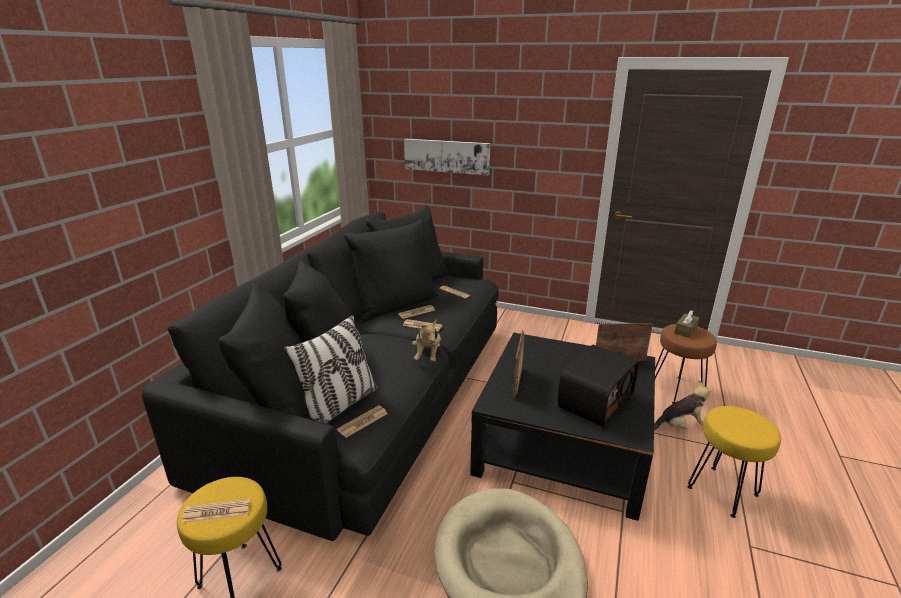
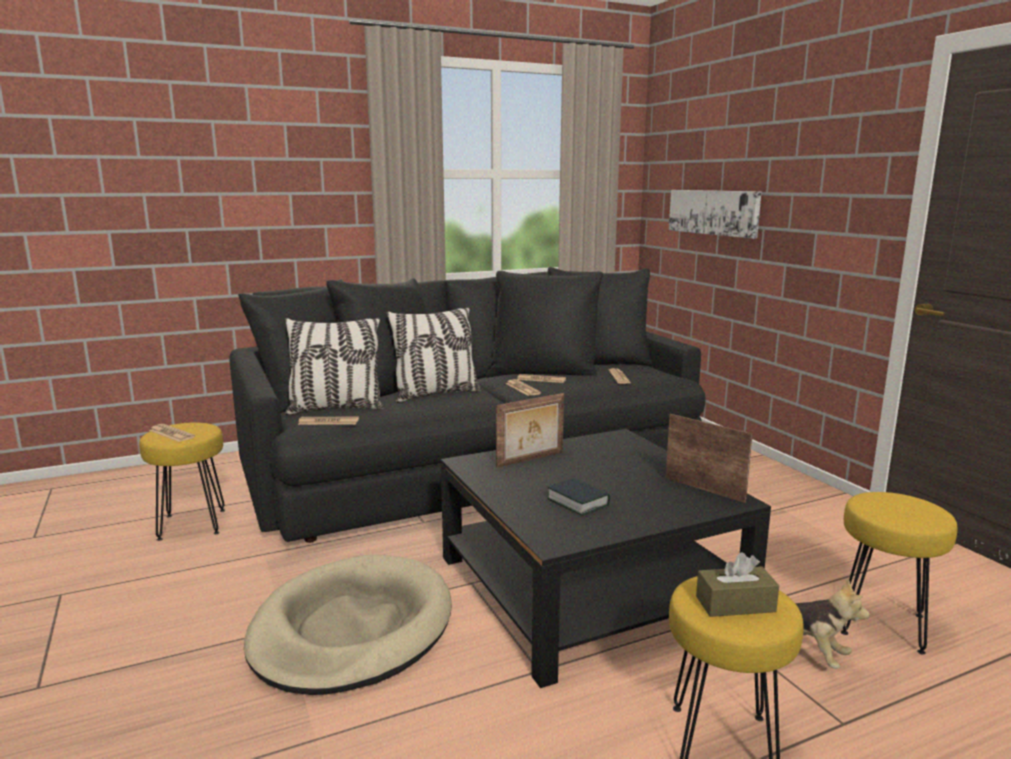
camera: 45 degrees right, 10 degrees down
(380, 356) = (435, 394): none -> pillow
(428, 355) = (480, 408): plush toy -> none
(594, 401) = (578, 502): radio -> book
(677, 390) = (883, 625): brown stool -> yellow stool
(685, 330) = (901, 504): brown tissue box -> brown tissue box (735, 604)

